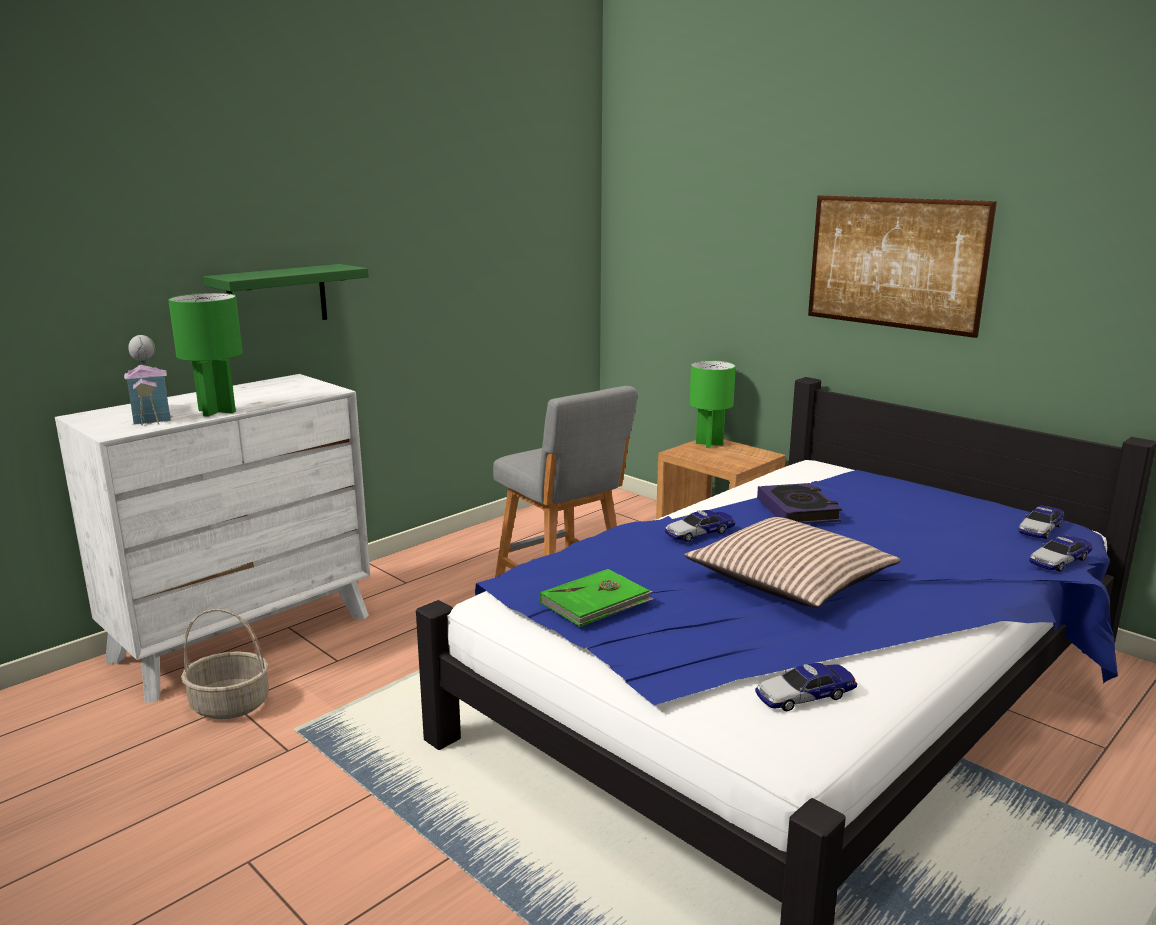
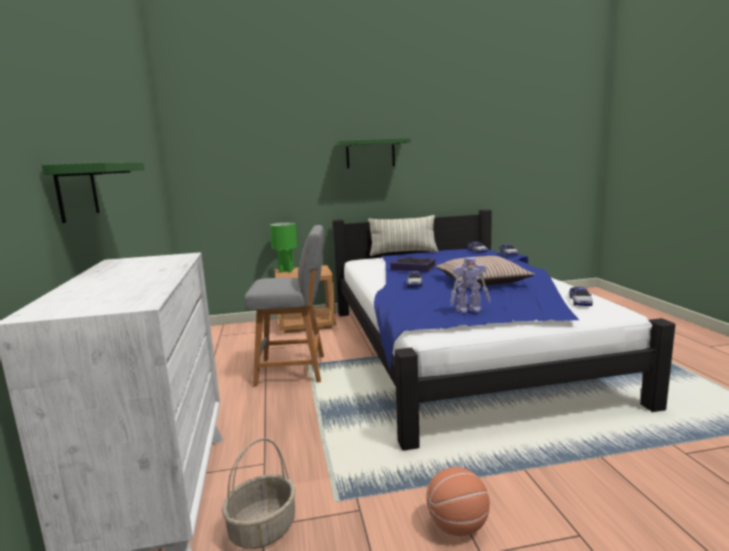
camera: 55 degrees left, 5 degrees down
(152, 415) = (111, 293): toy house -> none
(217, 411) = (157, 278): green table lamp -> none
(290, 828) = (457, 526): none -> basketball
(596, 602) = (469, 310): green book -> toy robot
(894, 263) = (370, 153): picture -> green shelf
(904, 478) = (403, 253): none -> pillow

